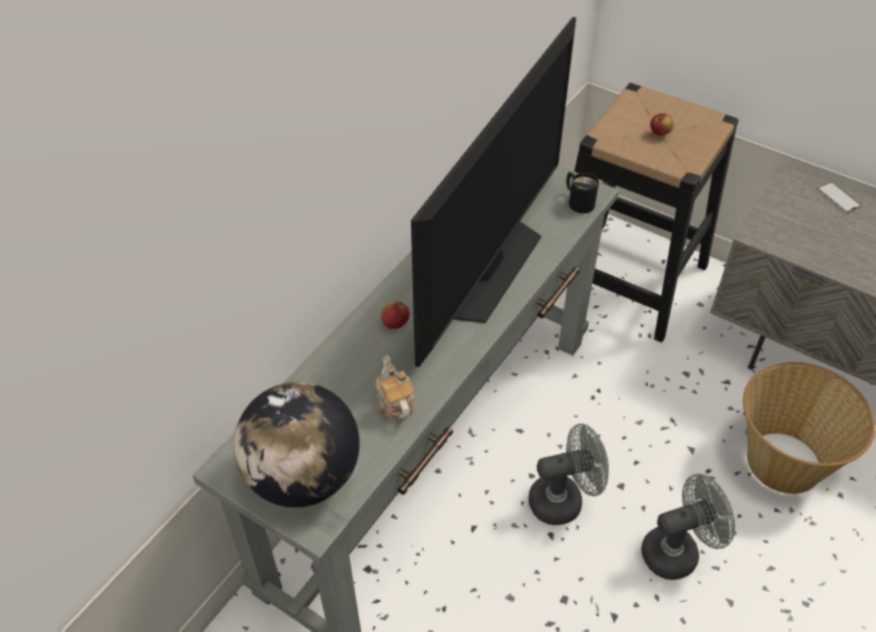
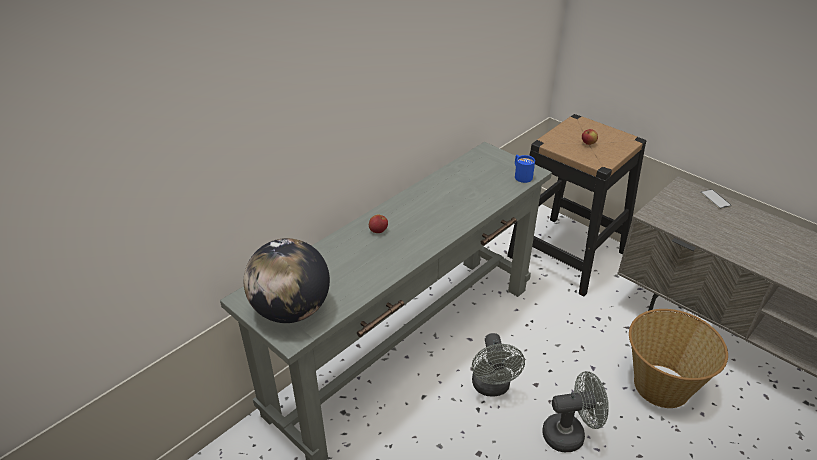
camera: 10 degrees right, 10 degrees down
(394, 402) = (365, 275): teapot -> none
(488, 268) = (450, 206): television -> none
(564, 500) = (492, 387): grey fan -> grey fan turned 90 degrees clockwise
(577, 201) = (521, 175): black mug -> blue mug

